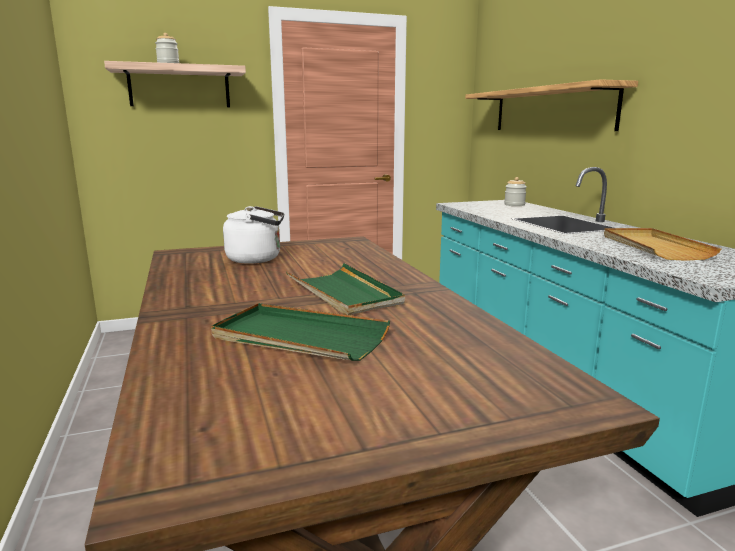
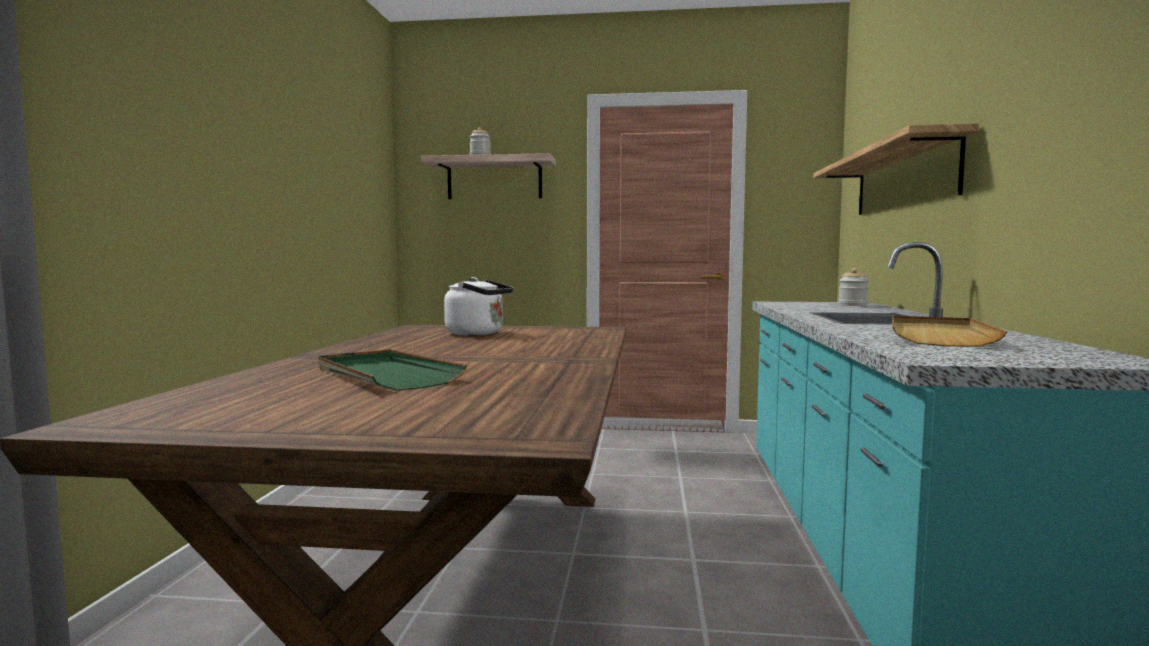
camera: 25 degrees right, 10 degrees down
(344, 293) = (499, 356): green tray -> none

